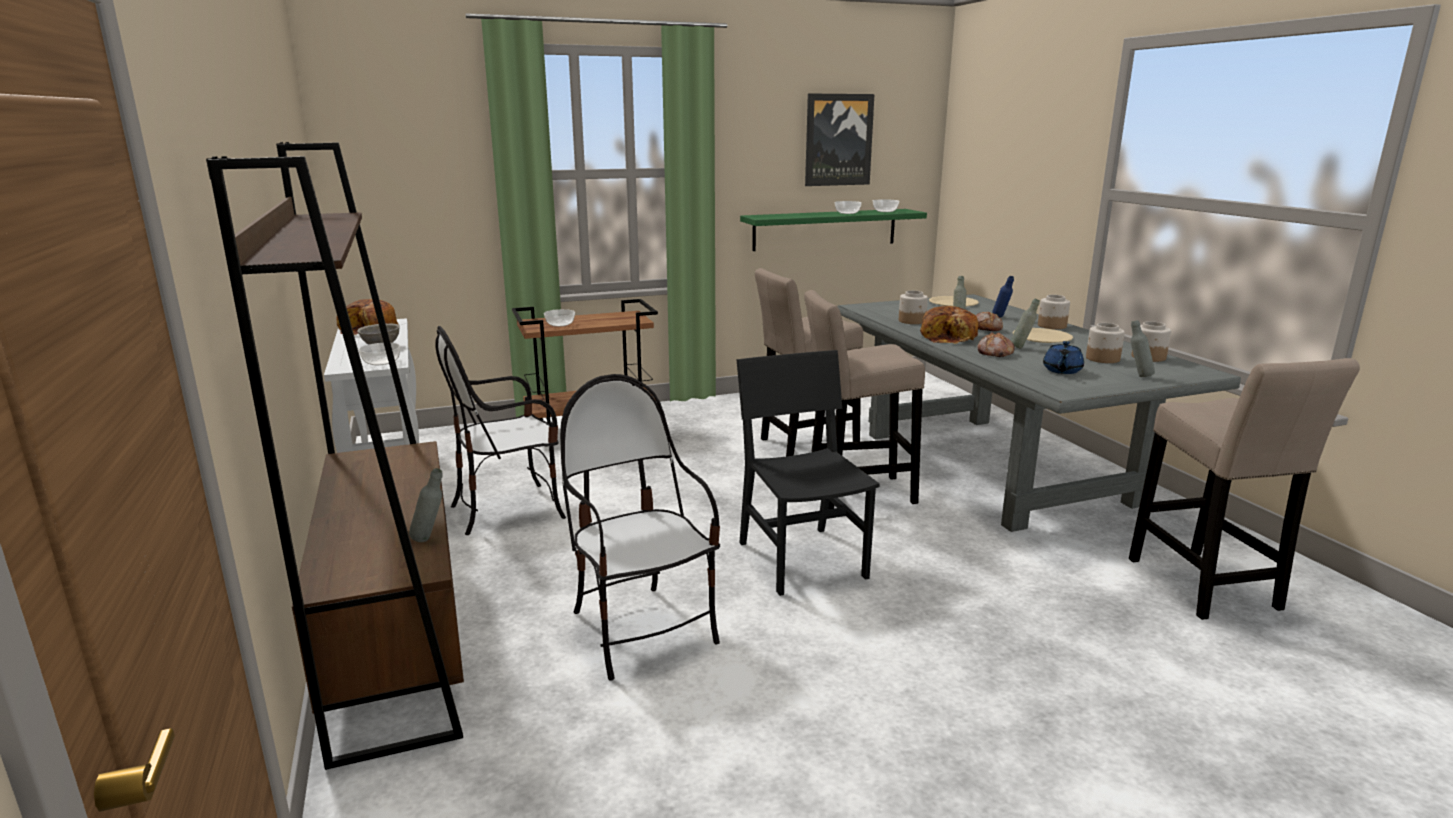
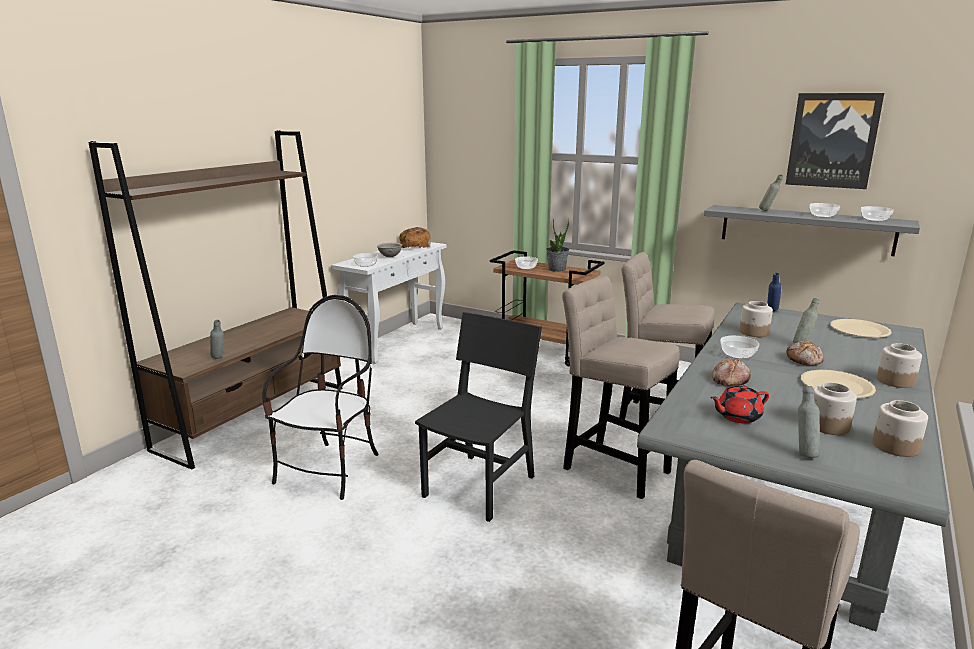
camera: 50 degrees right, 0 degrees up
(509, 509) = (410, 379): chair -> none
(596, 318) = (557, 269): none -> potted plant
(825, 229) = (806, 229): green shelf -> grey shelf
(949, 337) = (738, 355): bread -> bowl
(1001, 317) = (863, 356): blue bottle -> blue bottle (771, 311)
(1021, 348) = (776, 386): grey bottle -> grey bottle (768, 211)
(1062, 371) = (737, 417): blue teapot -> red teapot

